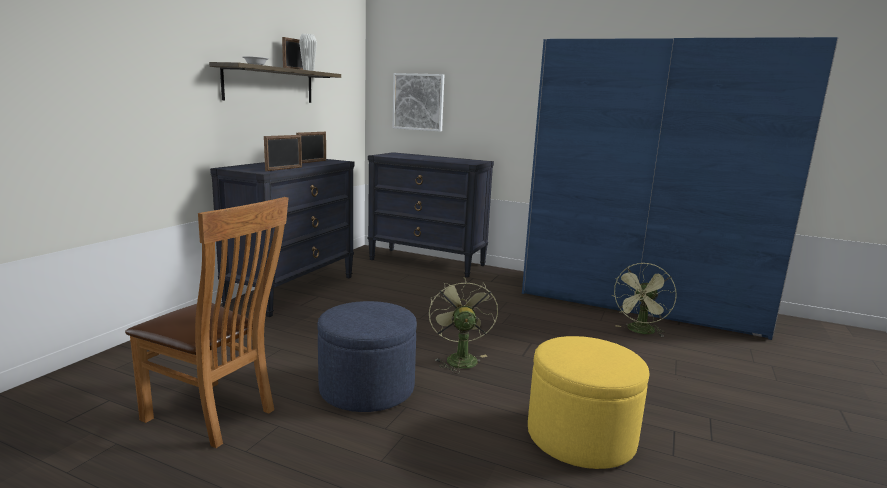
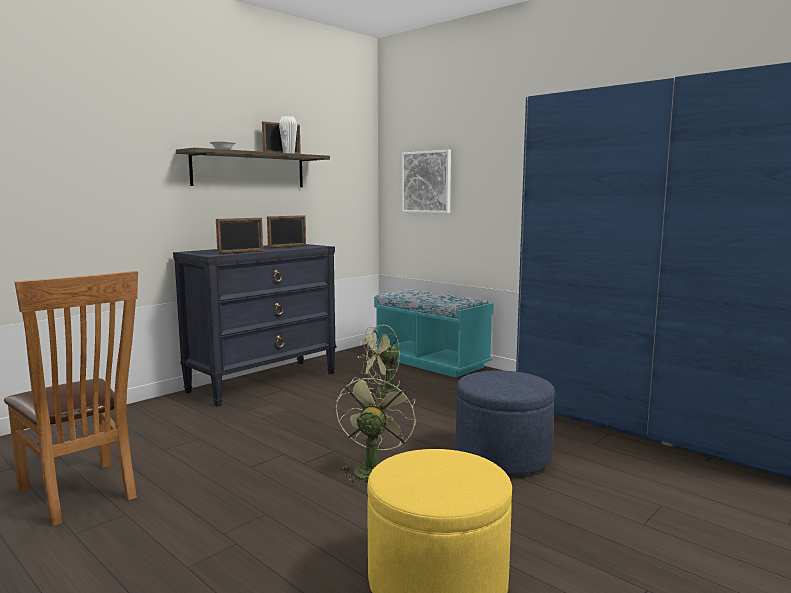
camera: 20 degrees right, 5 degrees down
(367, 388) = (243, 489): blue ottoman -> blue ottoman (502, 456)
(427, 262) = (431, 362): black dresser -> turquoise bench
(640, 331) = (638, 464): green fan -> green fan (384, 394)

